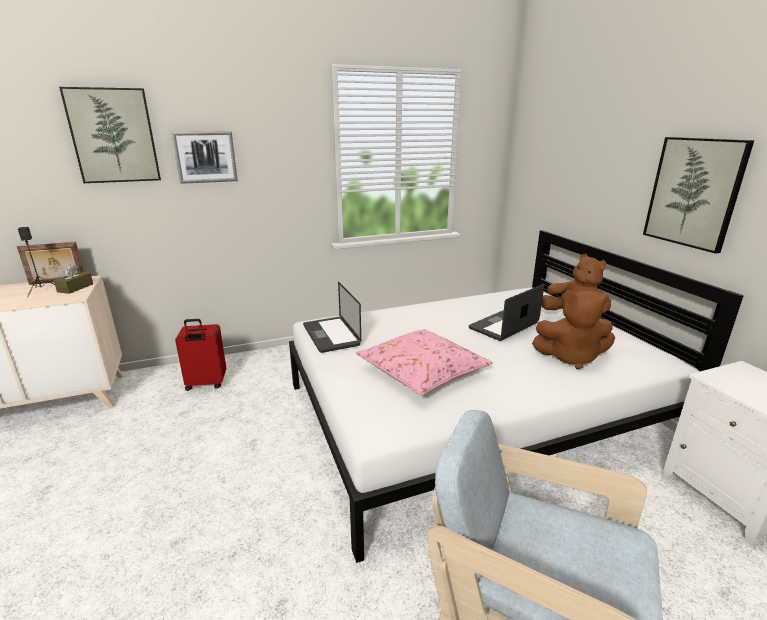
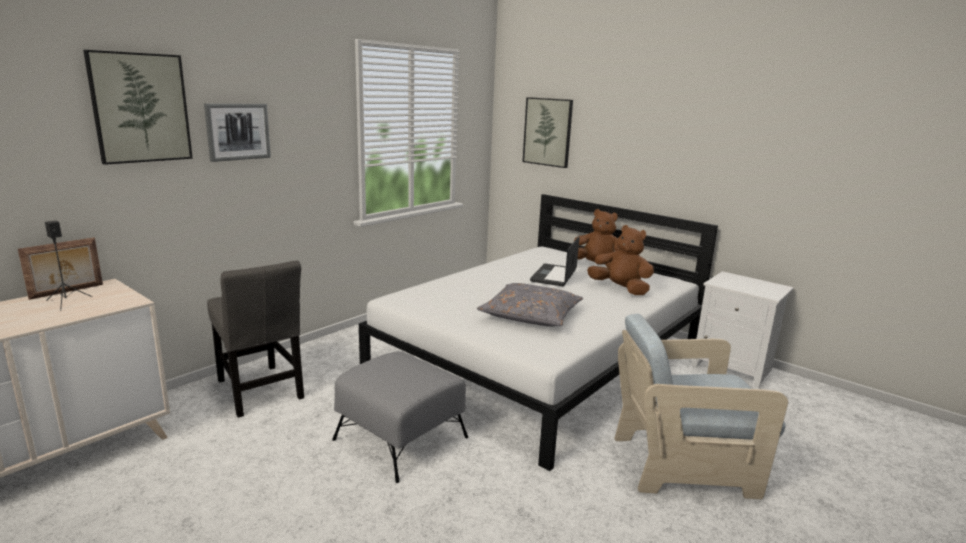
camera: 30 degrees left, 5 degrees down
(75, 288) = (111, 294): brown tissue box -> none
(206, 384) = (260, 392): red suitcase -> grey chair
(258, 466) = (401, 439): none -> grey ottoman
(331, 335) = (422, 304): laptop -> none
(422, 371) = (531, 315): pink pillow -> grey pillow
(571, 357) = (620, 289): brown plush toy -> brown plush toy turned 120 degrees counterclockwise
(694, 193) = (673, 157): picture -> picture (548, 132)

